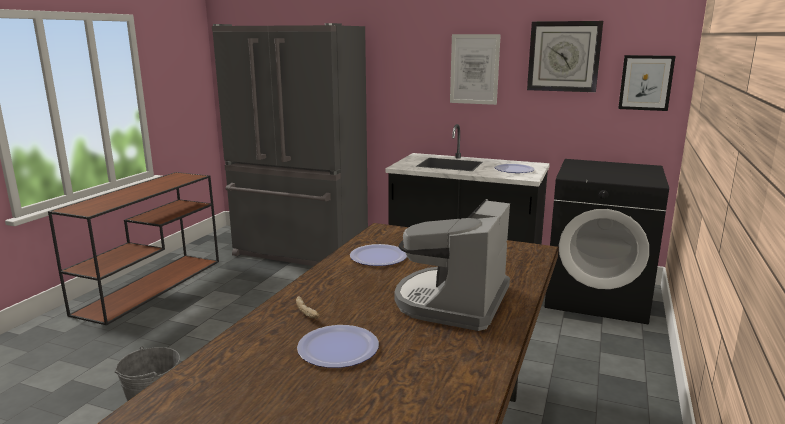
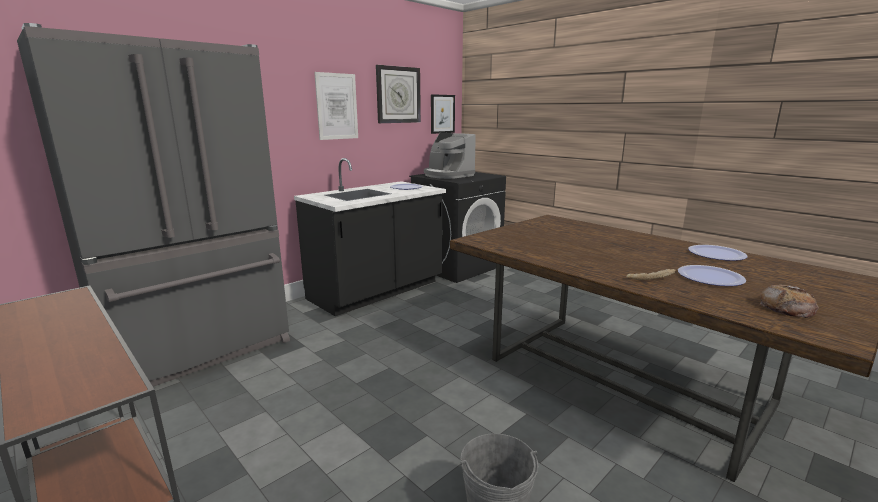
camera: 65 degrees left, 0 degrees up
(244, 391) = (787, 307): none -> bread
(378, 256) = (539, 248): plate -> plate (716, 254)
(452, 302) = (634, 244): coffee machine -> coffee machine (447, 175)

